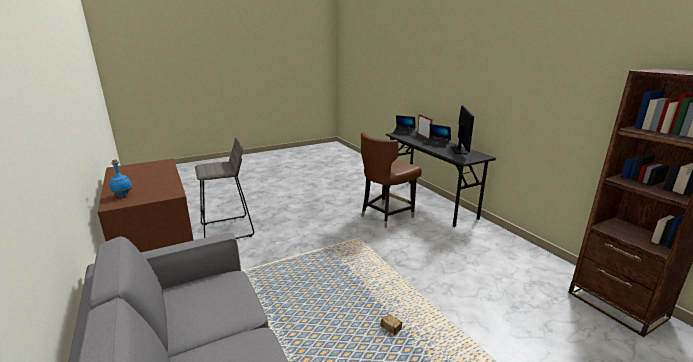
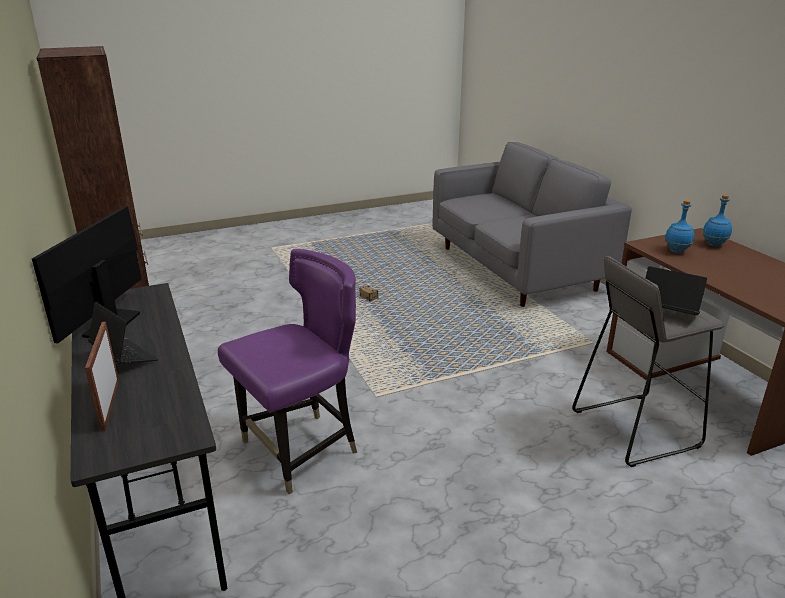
camera: 175 degrees left, 5 degrees up
(160, 189) = (676, 251): none -> blue bottle
(386, 216) = (300, 450): brown chair -> purple chair
(404, 133) = (144, 442): laptop -> laptop (668, 312)

